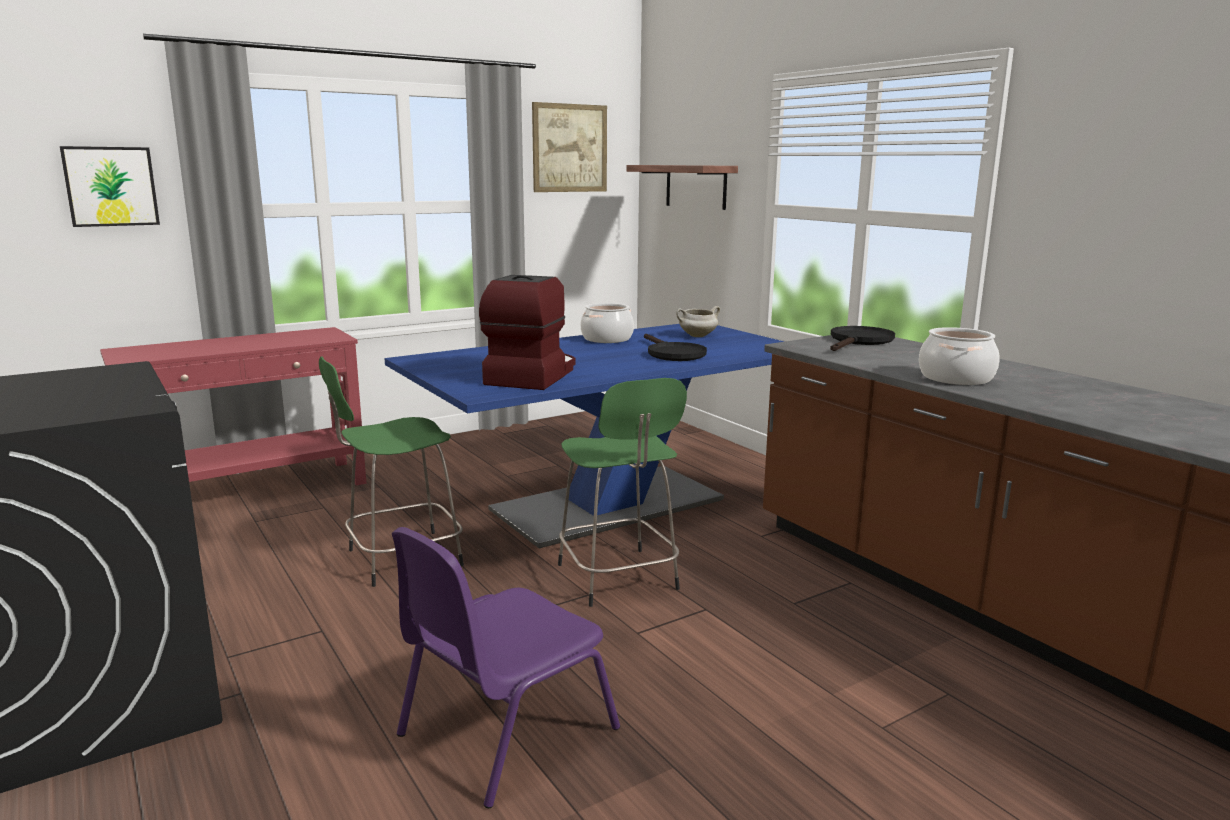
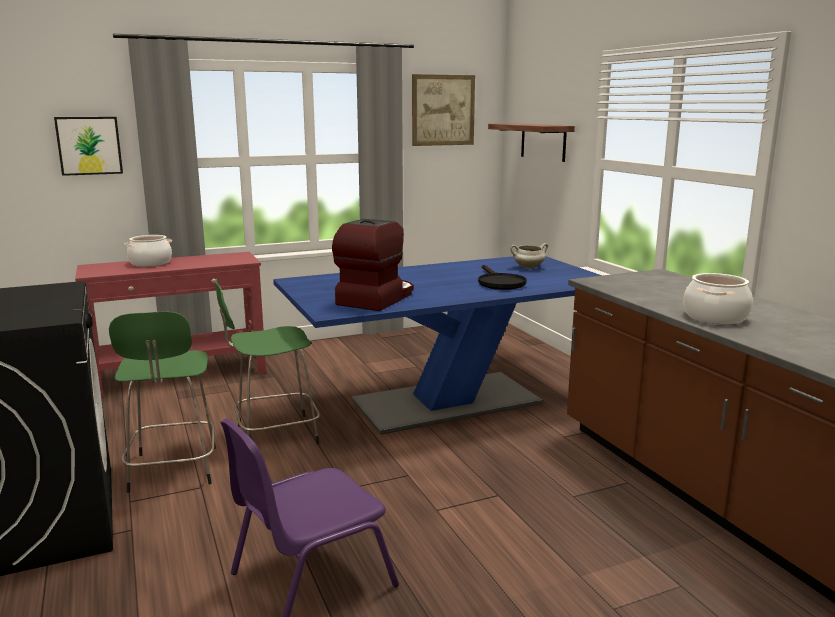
camera: 10 degrees right, 0 degrees up
(607, 339) = (453, 268): cooking pot -> cooking pot (151, 263)
(618, 579) = (435, 464): green stool -> green stool (173, 471)
(859, 341) = (651, 279): black frying pan -> none

